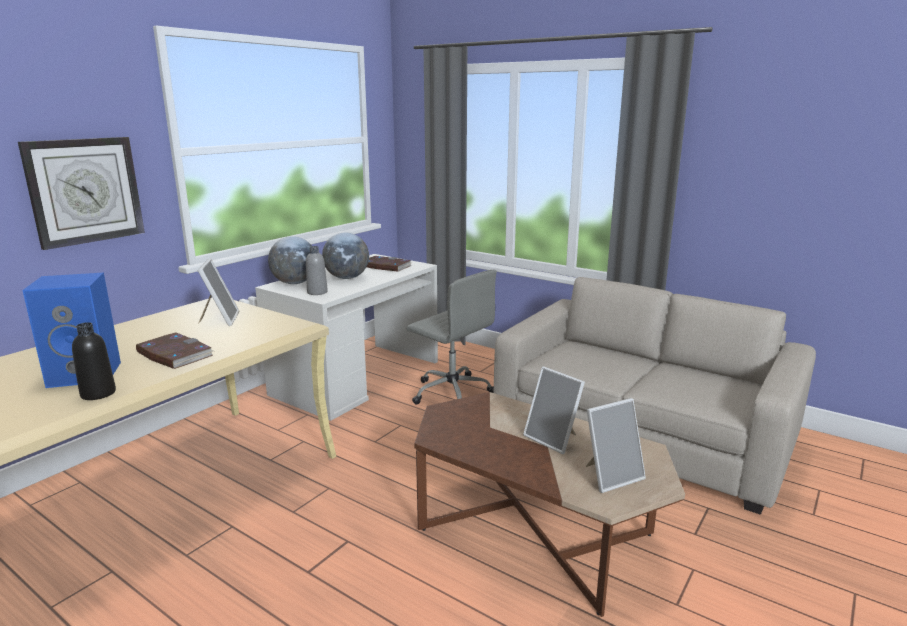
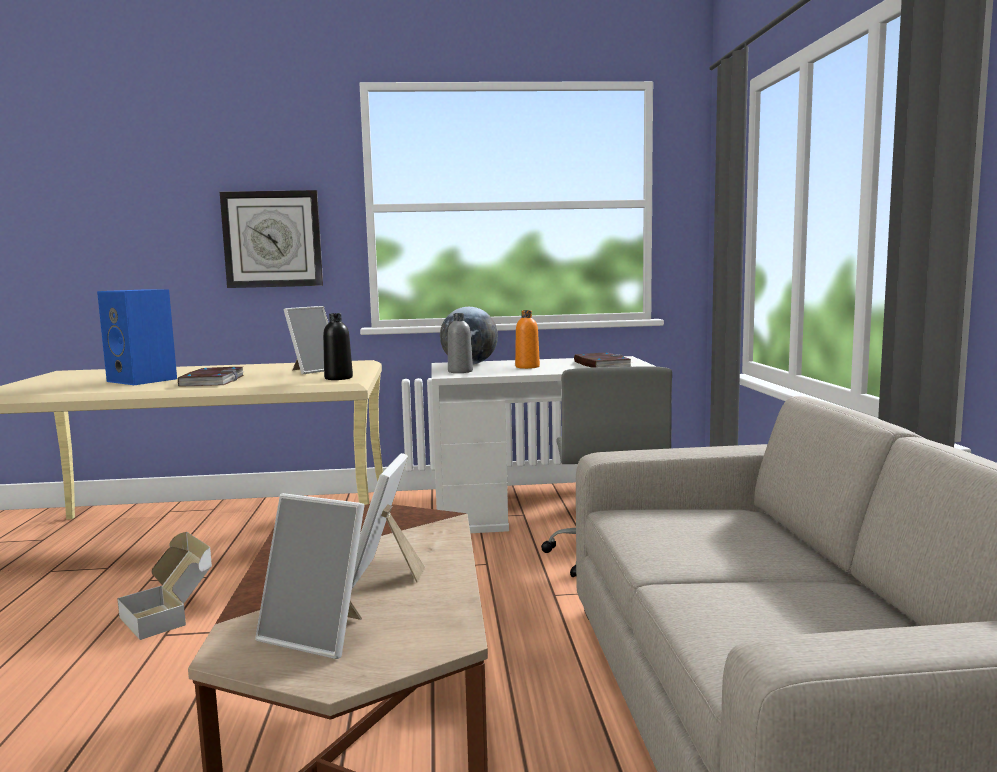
camera: 50 degrees right, 10 degrees down
(98, 393) = (107, 388): black bottle -> black bottle (338, 378)
(278, 561) = (170, 616): none -> cardboard box
(347, 278) = (527, 367): globe -> orange bottle

